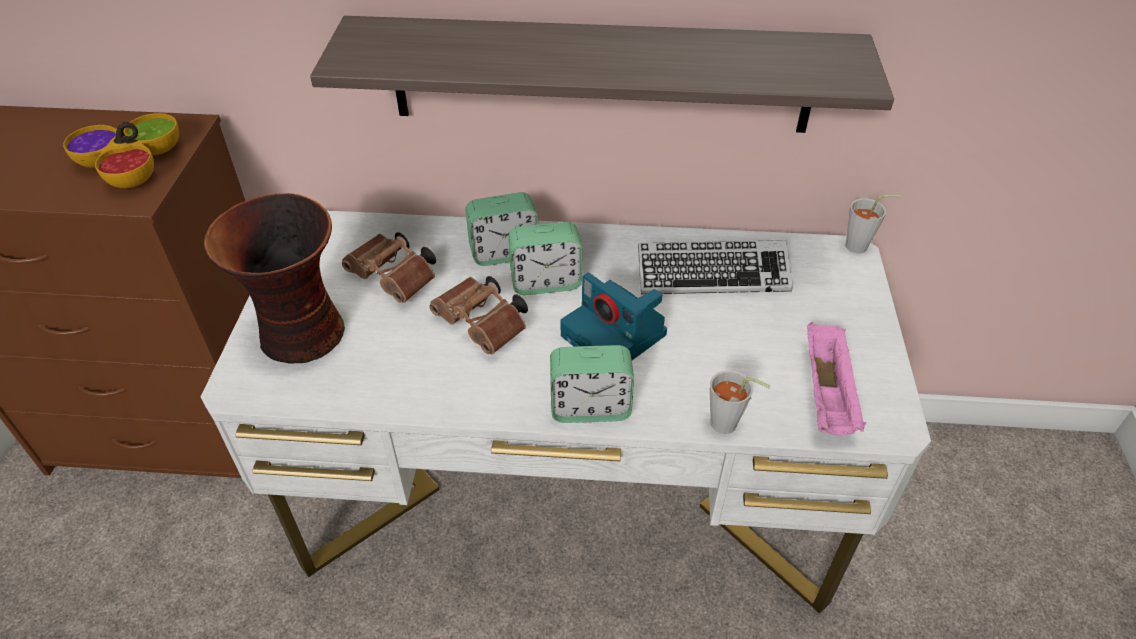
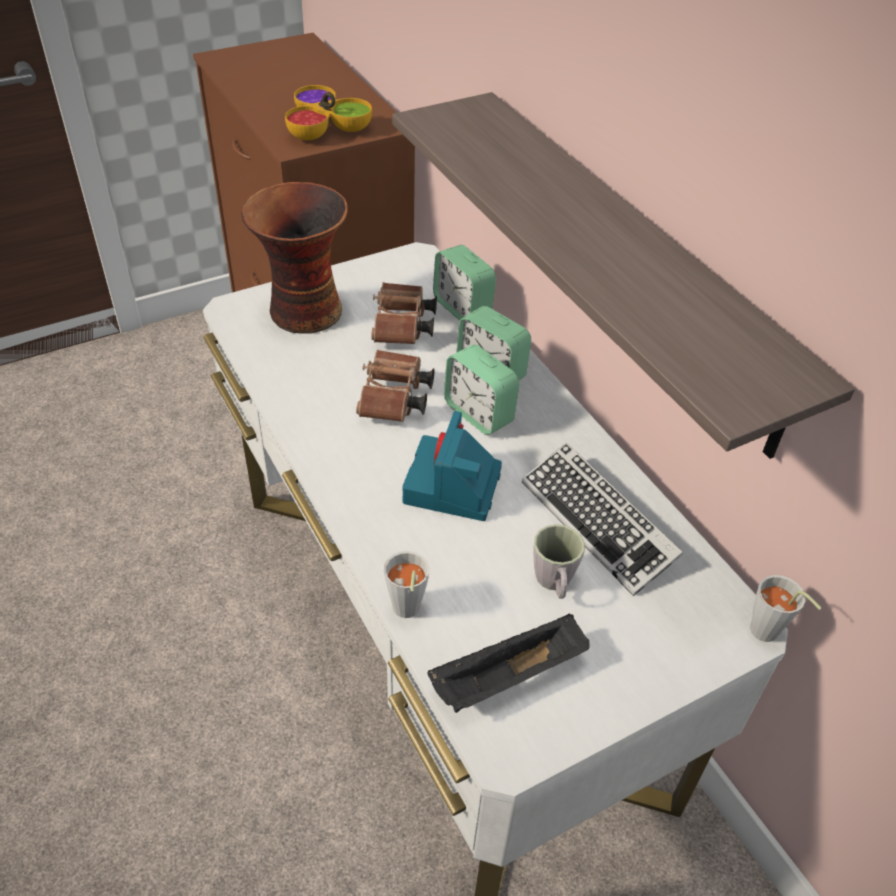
camera: 55 degrees right, 0 degrees up
(590, 407) = (355, 506): alarm clock -> alarm clock (462, 308)
(754, 326) = (554, 583): none -> grey mug
(828, 395) = (507, 678): pink tray -> black tray

